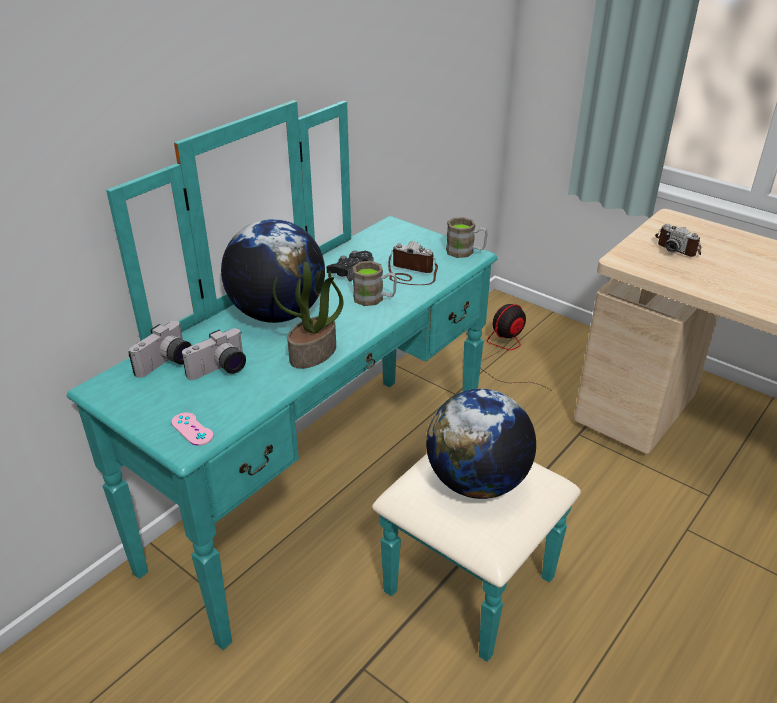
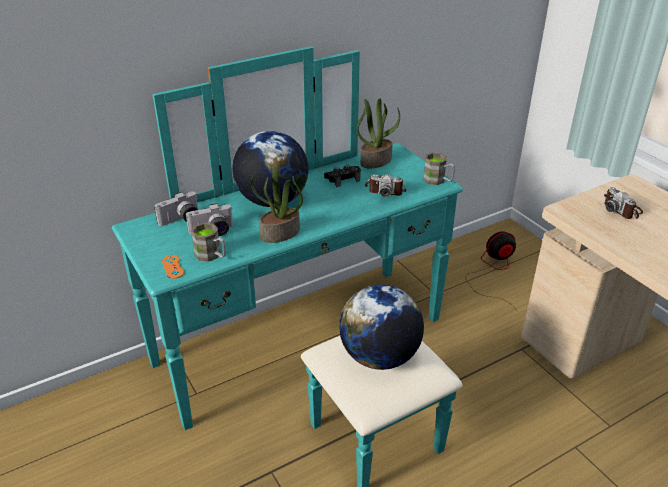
camera: 20 degrees right, 0 degrees up
(192, 429) = (173, 267): pink game controller -> orange game controller
(374, 298) = (347, 203): brown mug -> brown mug (212, 255)
(378, 241) = (376, 161): none -> potted plant
(411, 274) = (385, 190): camera -> camera turned 150 degrees clockwise

